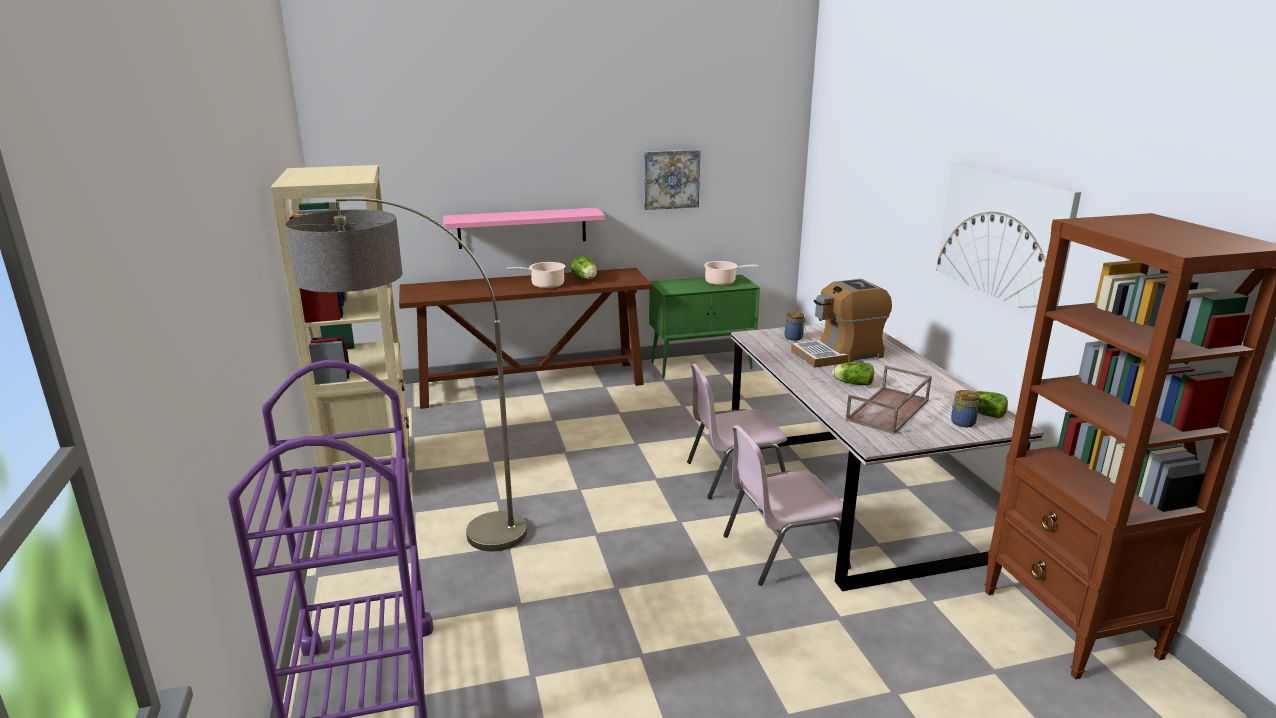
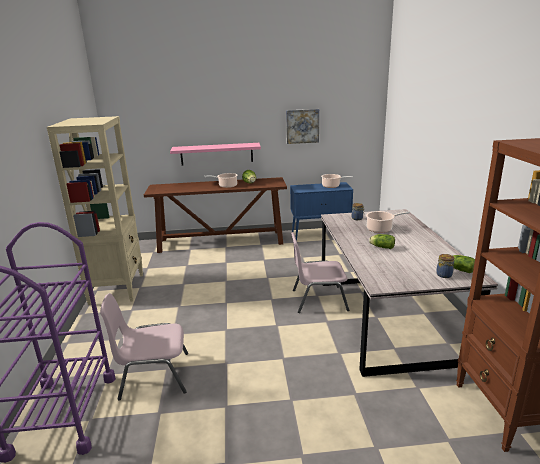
camera: 10 degrees right, 0 degrees up
(423, 538) = (130, 326): floor lamp -> none
(702, 365) = (320, 234): green cabinet -> blue cabinet
(781, 551) = (332, 348): pink chair -> pink chair (153, 376)
(839, 354) = (381, 229): coffee machine -> cooking pot
(888, 410) = (397, 265): brown tray -> none
(1002, 236) = (484, 155): picture -> none

